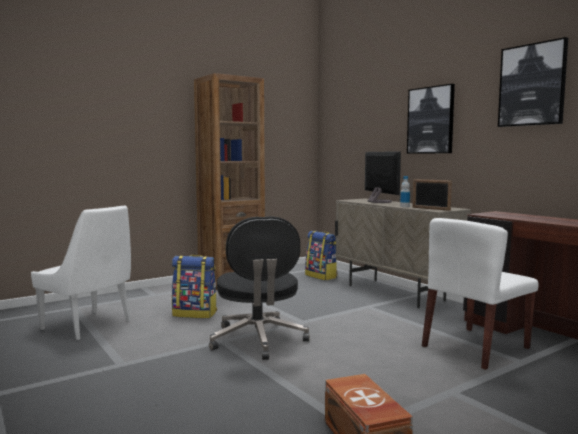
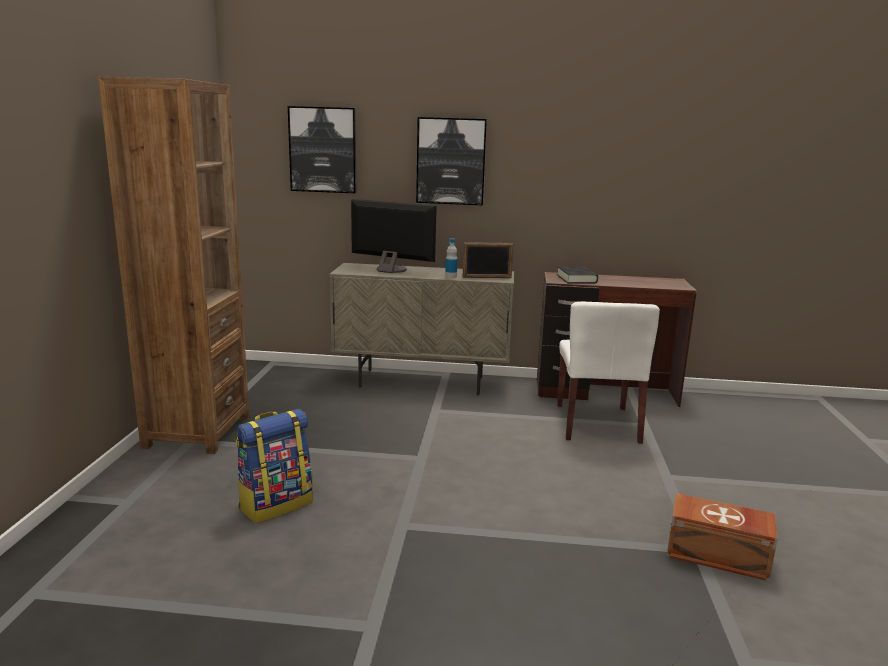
camera: 50 degrees left, 10 degrees up
(89, 325) = (160, 605): white chair -> none
(258, 340) = (435, 504): black office chair -> none
(321, 276) = (298, 382): backpack -> none
(505, 215) = (576, 279): none -> black book
(532, 85) = (586, 135): picture -> picture (323, 150)

